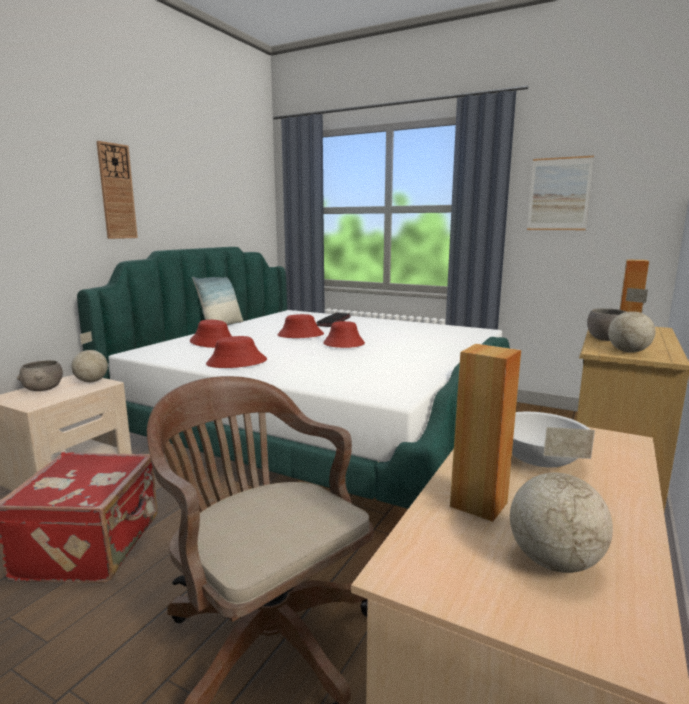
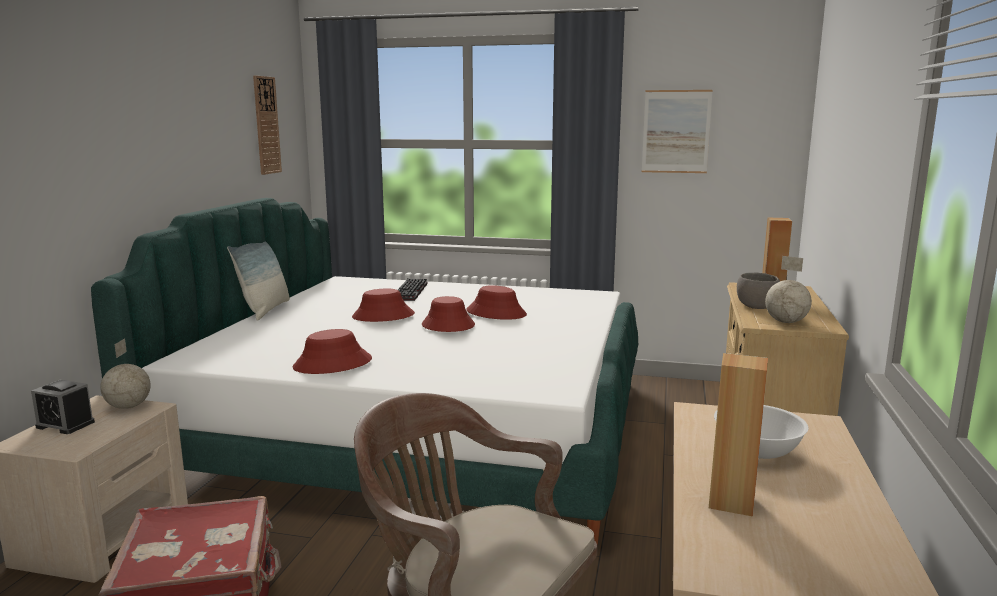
camera: 15 degrees left, 0 degrees up
(43, 388) = (65, 424): grey bowl -> alarm clock
(117, 191) = (128, 138): wall clock -> wall clock (266, 125)
(213, 342) = (275, 336): red hat -> red hat (496, 313)
(553, 561) = (818, 542): globe -> none

